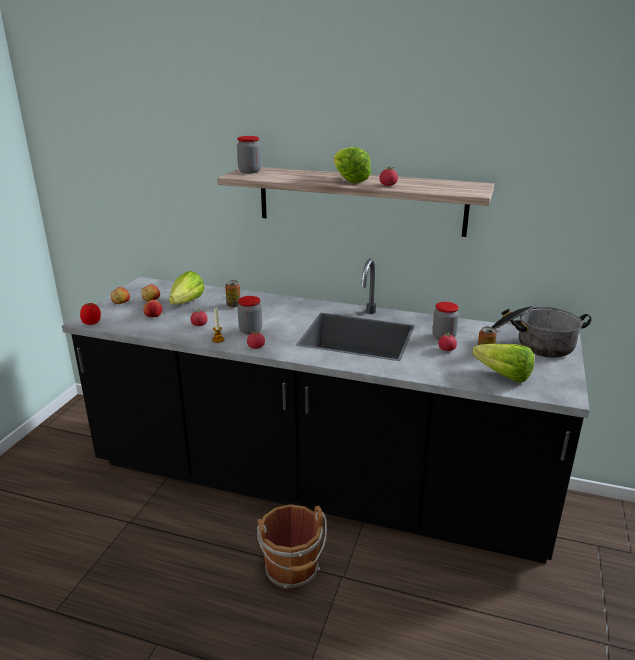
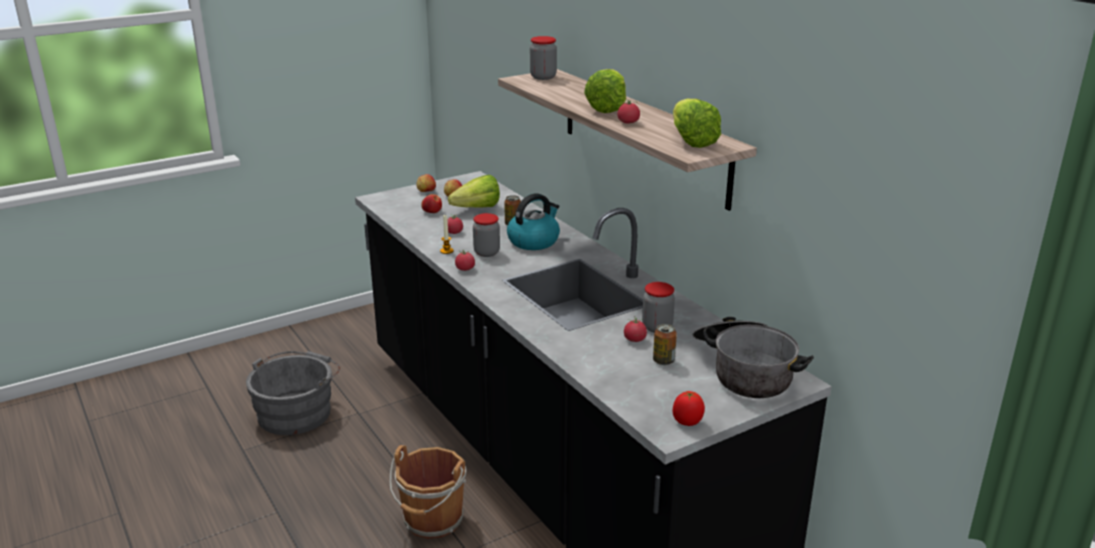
camera: 40 degrees right, 0 degrees up
(70, 550) = (297, 412): none -> grey bucket
(92, 323) = (378, 202): tomato -> tomato (687, 422)
(269, 311) = (534, 241): none -> kettle
(499, 374) = (642, 382): lettuce -> lettuce (690, 139)

